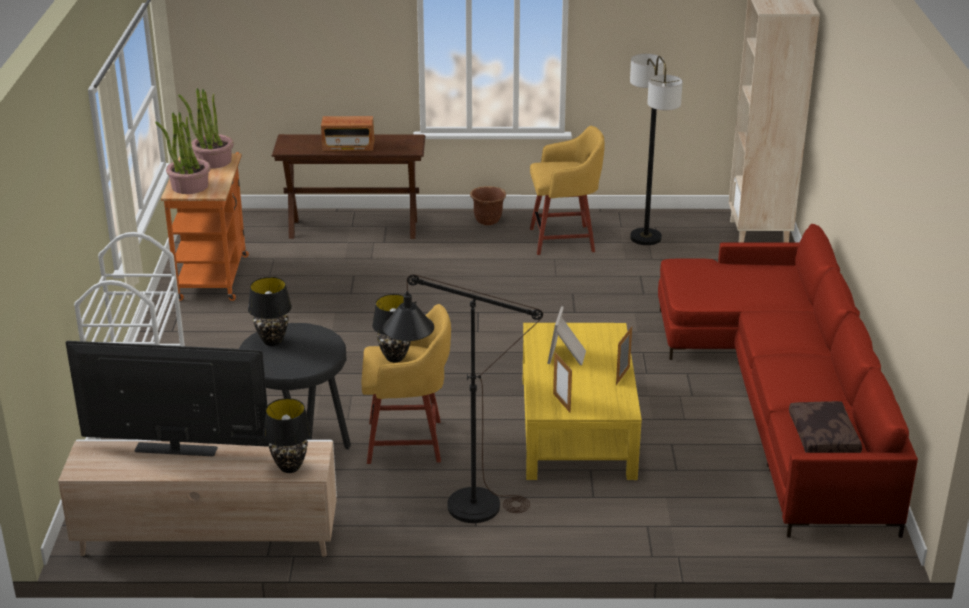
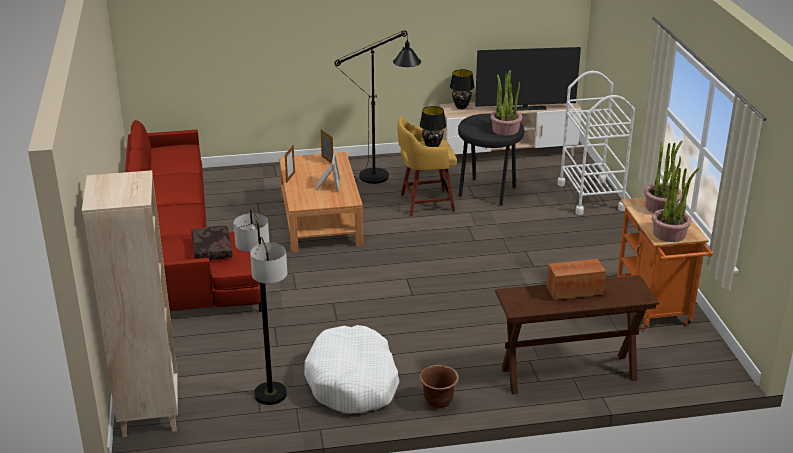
camera: 170 degrees right, 0 degrees up
(273, 341) = (505, 129): black table lamp -> potted plant
(564, 240) = (353, 382): yellow stool -> white dog bed
(577, 427) = (320, 220): yellow coffee table -> brown coffee table
(824, 437) = (172, 154): brown pillow -> brown pillow (211, 249)

